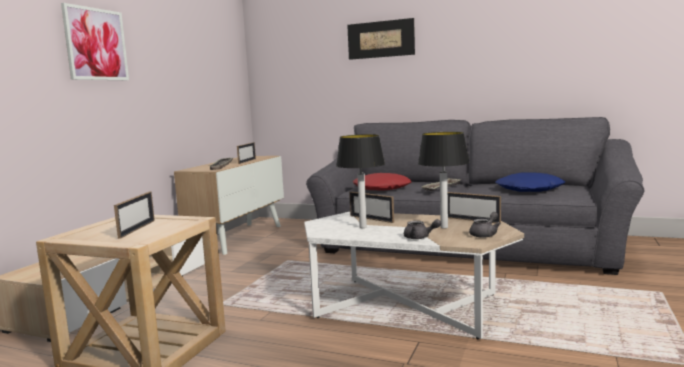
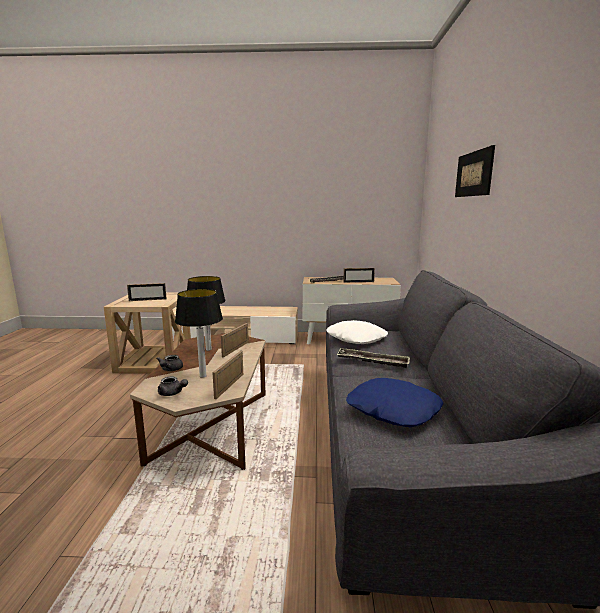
camera: 70 degrees right, 5 degrees up
(96, 44) = (252, 191): picture -> none
(381, 188) = (356, 338): red pillow -> white pillow
(407, 306) = (213, 426): white coffee table -> brown coffee table

